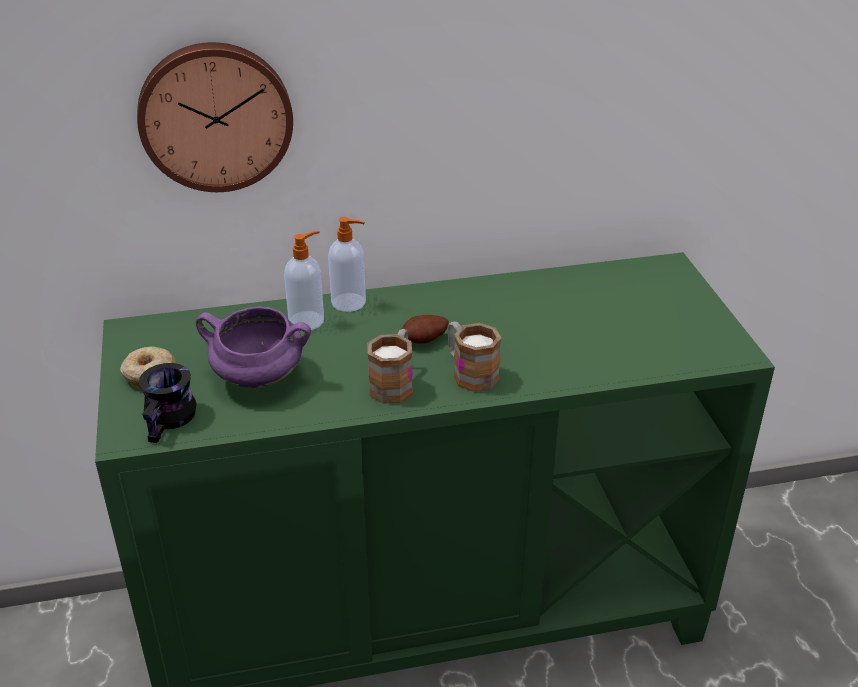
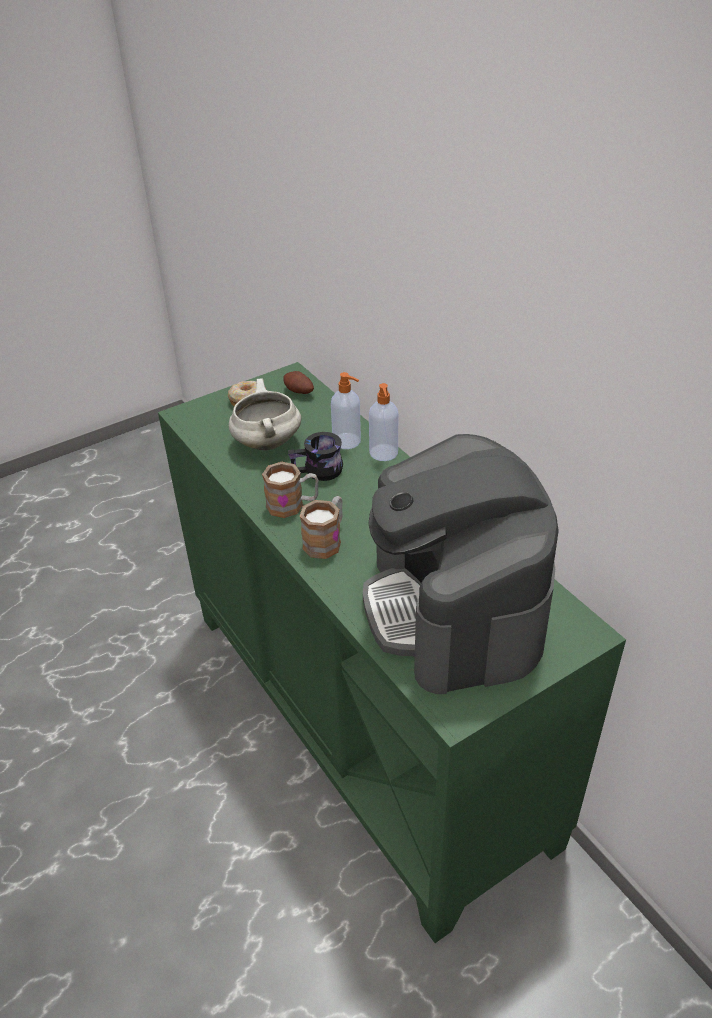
camera: 70 degrees right, 5 degrees up
(171, 420) = (207, 424): black mug -> black mug (318, 472)
(215, 115) = (355, 260): wall clock -> none
(257, 378) = (266, 442): purple cooking pot -> white cooking pot
(425, 341) = (355, 505): potato -> potato (298, 392)
(612, 321) = (454, 609): none -> coffee machine

